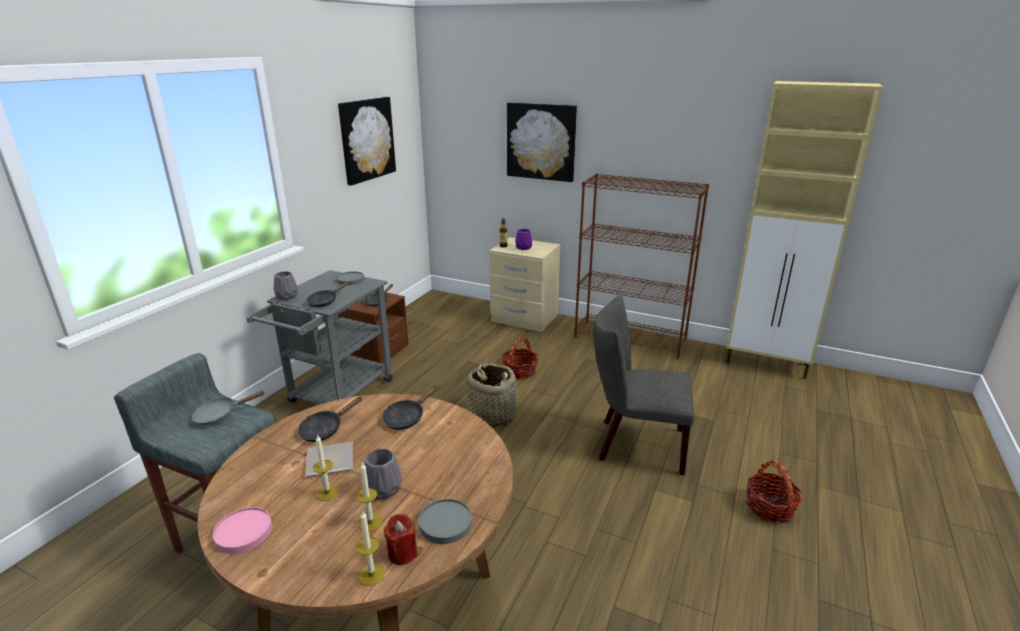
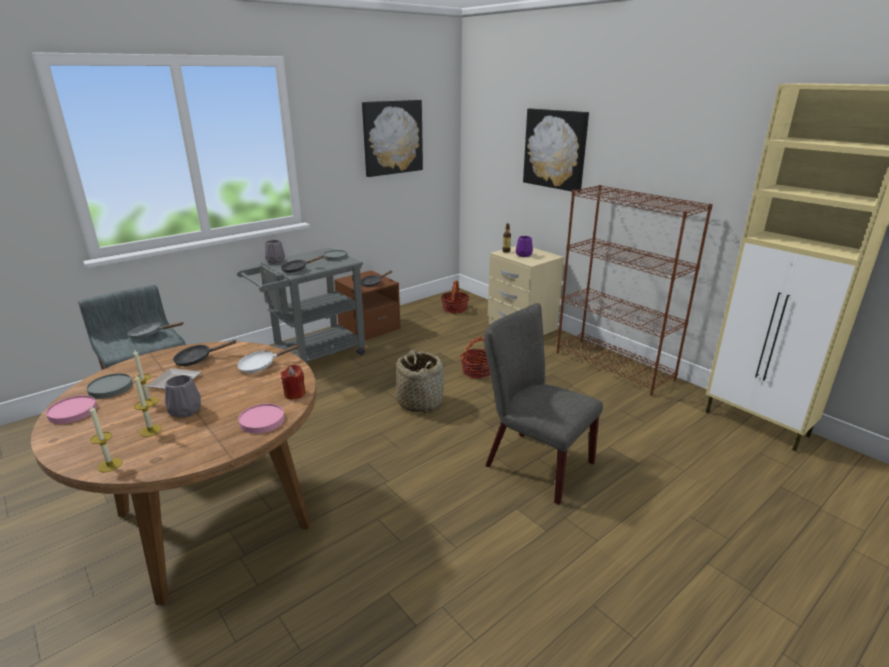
camera: 25 degrees right, 0 degrees up
(402, 553) = (145, 458): red candle -> red candle (295, 394)
(407, 417) = (261, 365): black frying pan -> white frying pan
(445, 524) = (196, 448): grey plate -> grey plate (110, 388)
(479, 474) = (262, 421): none -> pink plate
(769, 508) = (626, 565): basket -> basket (455, 309)

